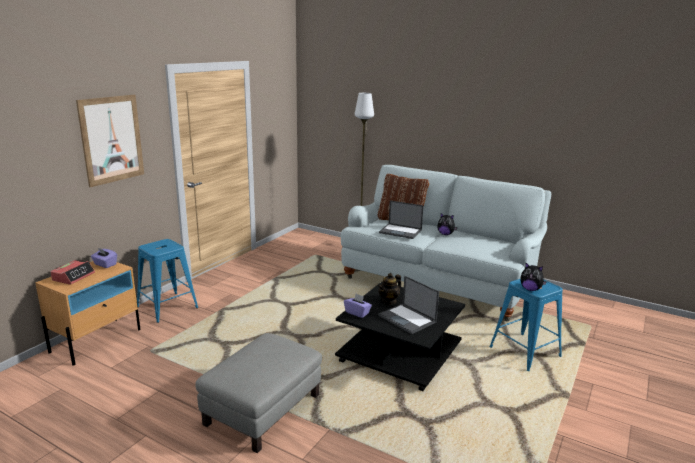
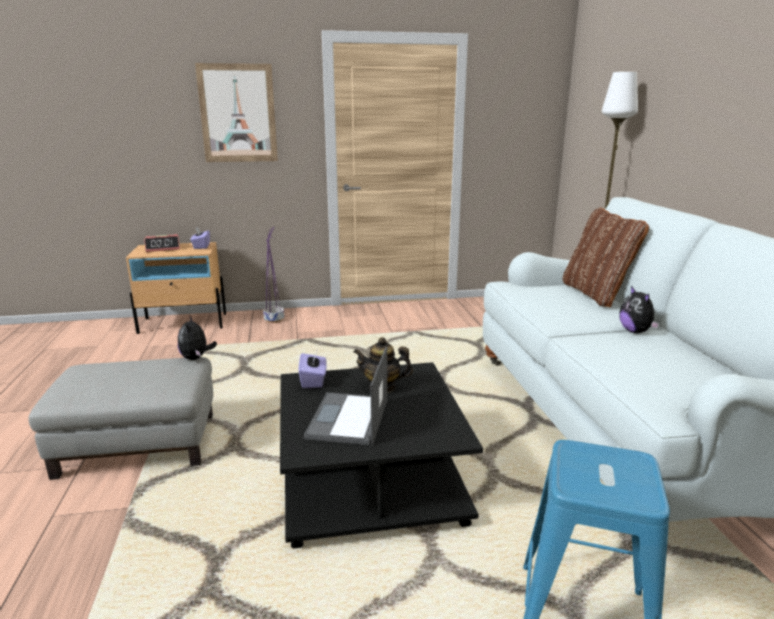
camera: 50 degrees right, 0 degrees up
(167, 307) = (274, 319): blue stool -> purple planter
(401, 231) = (554, 304): laptop -> none
(530, 289) = (575, 473): plush toy -> plush toy (196, 358)

